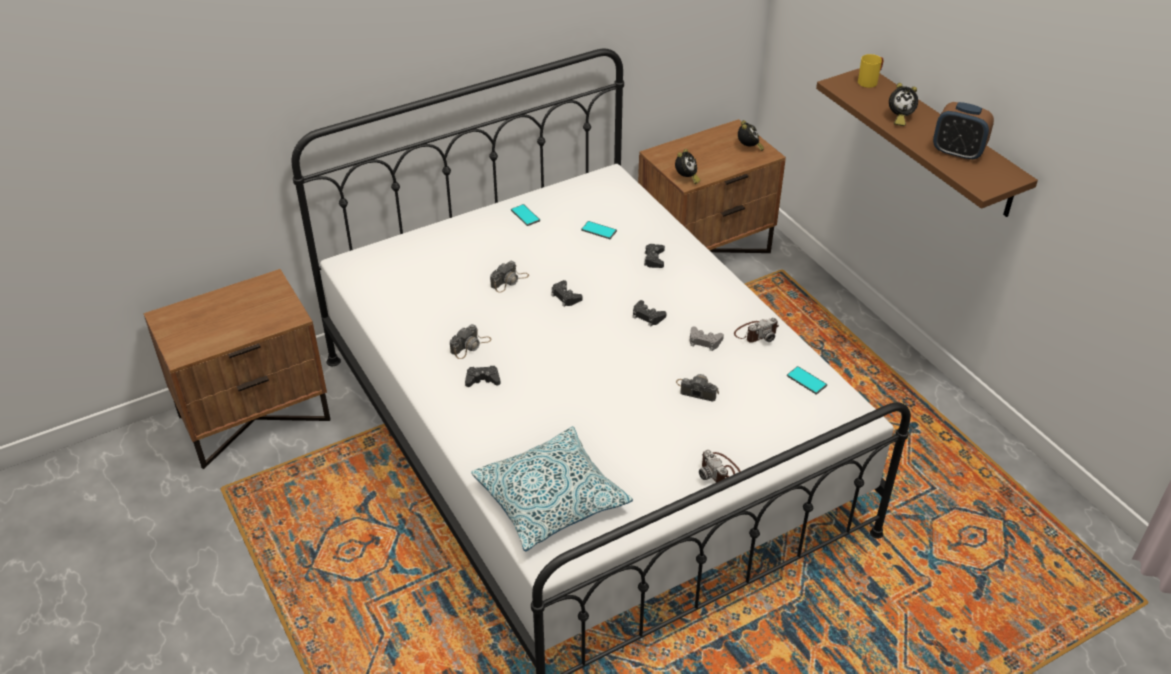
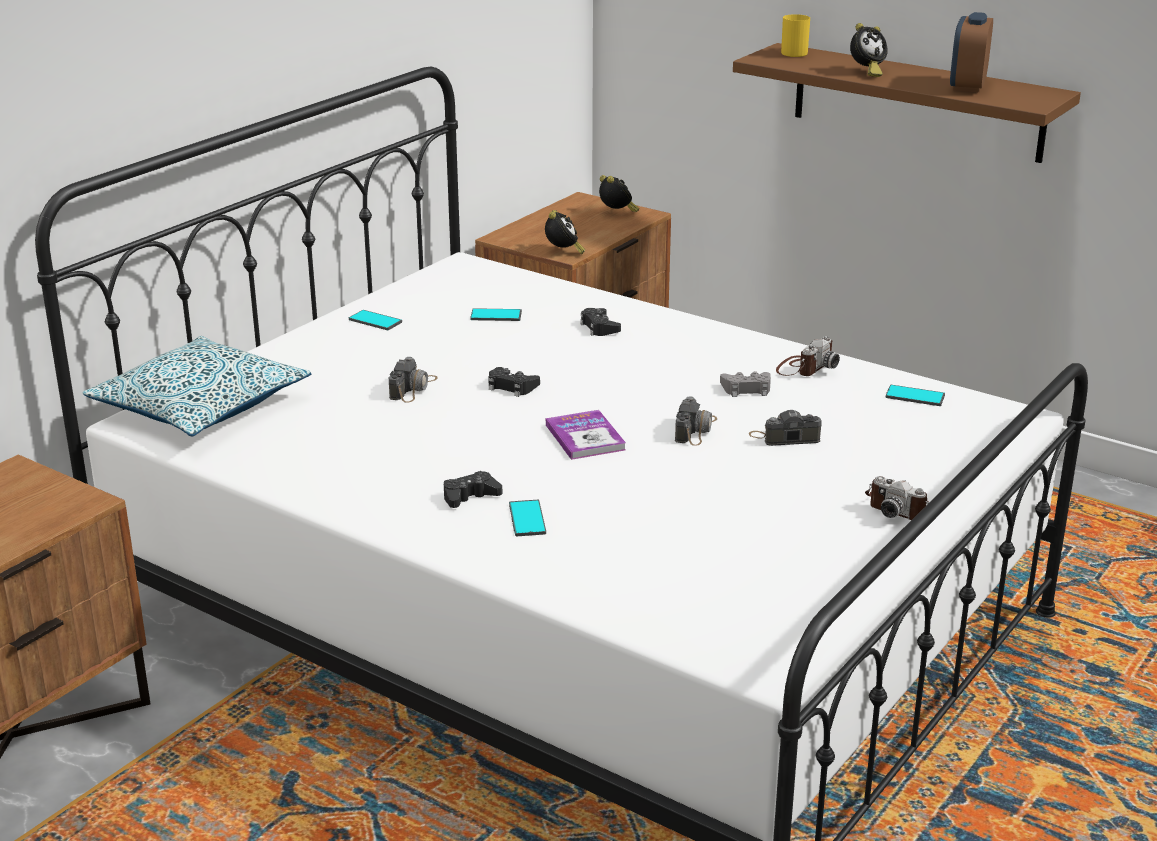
camera: 25 degrees left, 15 degrees down
(470, 346) = (417, 465): camera -> camera (696, 429)
(501, 408) = (527, 519): none -> phone
(550, 498) = (696, 597): pillow -> pillow (200, 407)
(578, 353) = (585, 437): none -> book
(647, 316) = (646, 382): black game controller -> none
(957, 153) = (967, 86): alarm clock -> alarm clock turned 105 degrees clockwise

